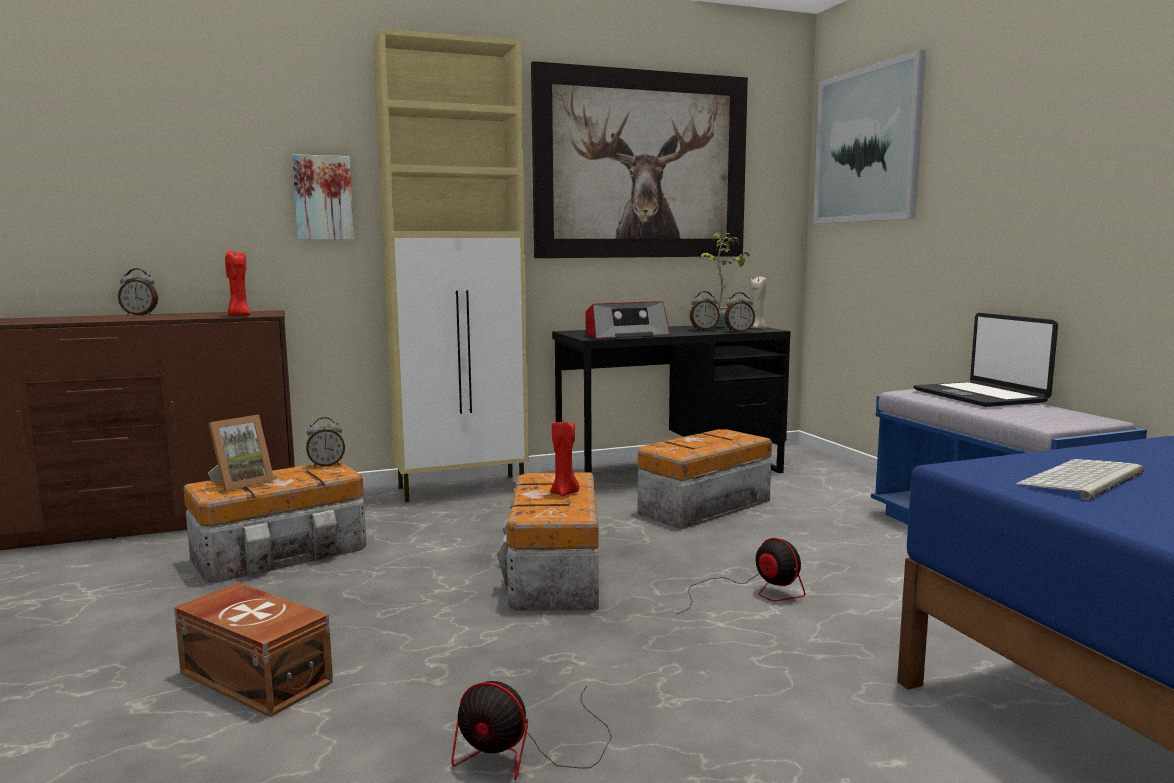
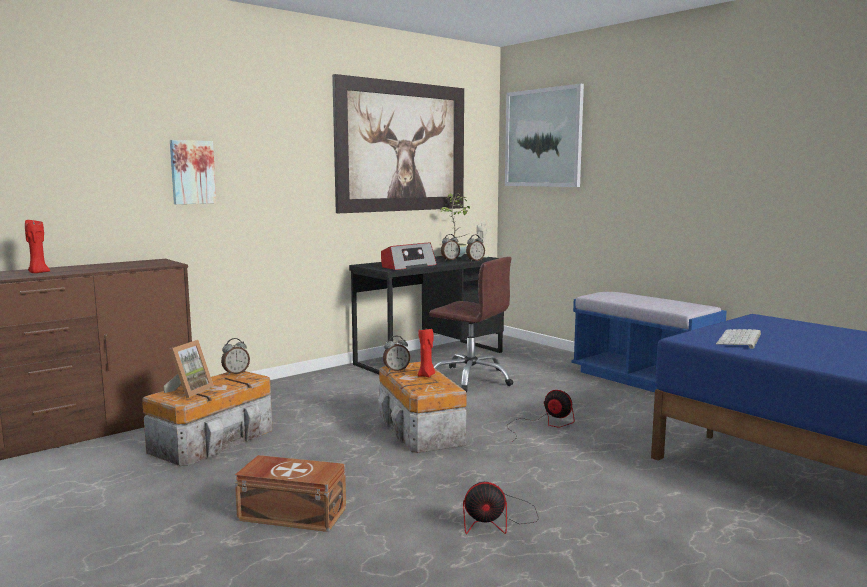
camera: 20 degrees left, 0 degrees up
(140, 315) = (60, 267): alarm clock -> alarm clock (396, 370)
(239, 316) = (151, 265): red candle -> red candle (38, 273)
(463, 488) = (298, 382): beige cabinet -> none
(701, 507) = (471, 379): storage box -> brown office chair
(980, 396) = (634, 296): laptop -> none

